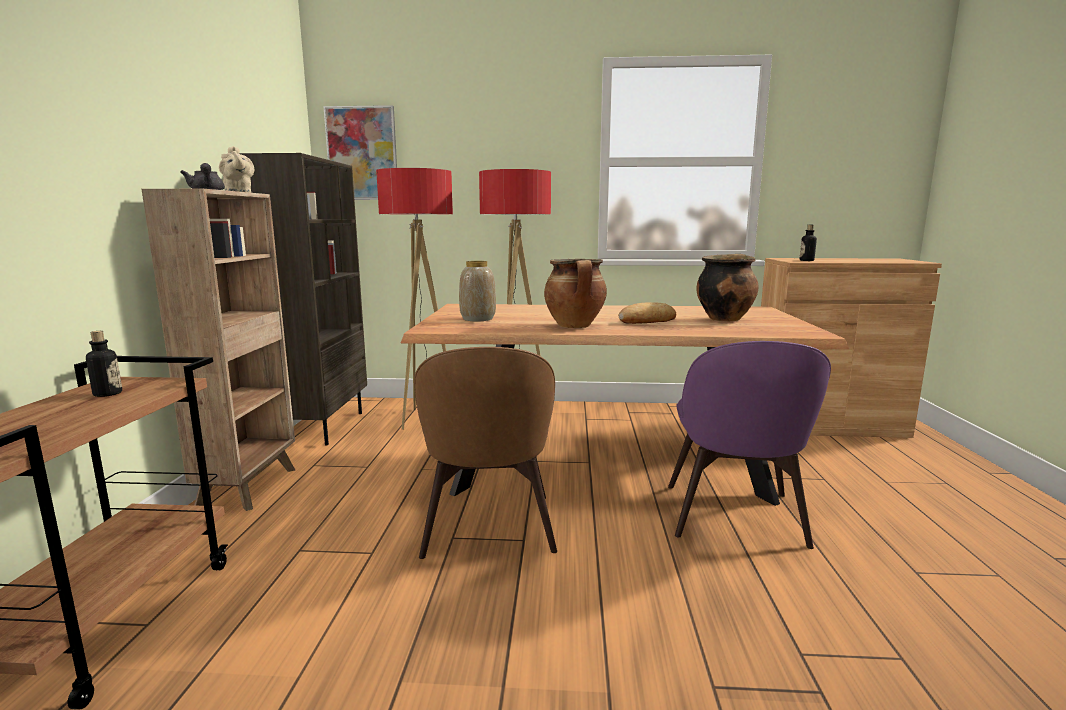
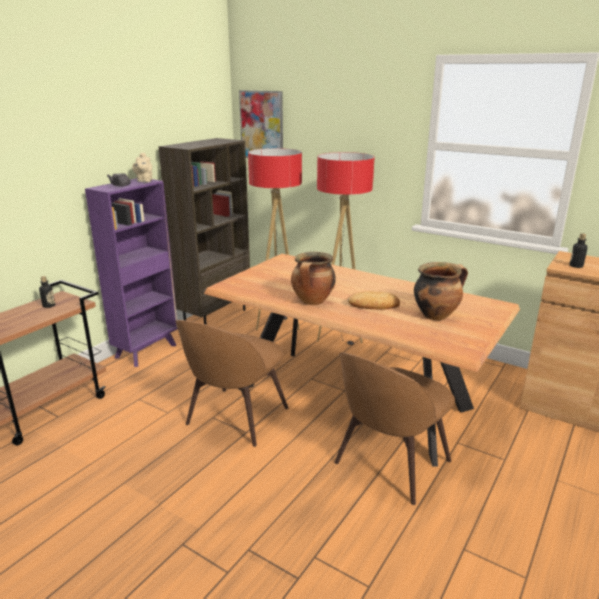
camera: 30 degrees right, 10 degrees up
(249, 486) = (147, 351): brown bookcase -> purple bookcase
(478, 319) = (269, 279): vase -> none
(734, 518) = (389, 464): purple chair -> brown chair

